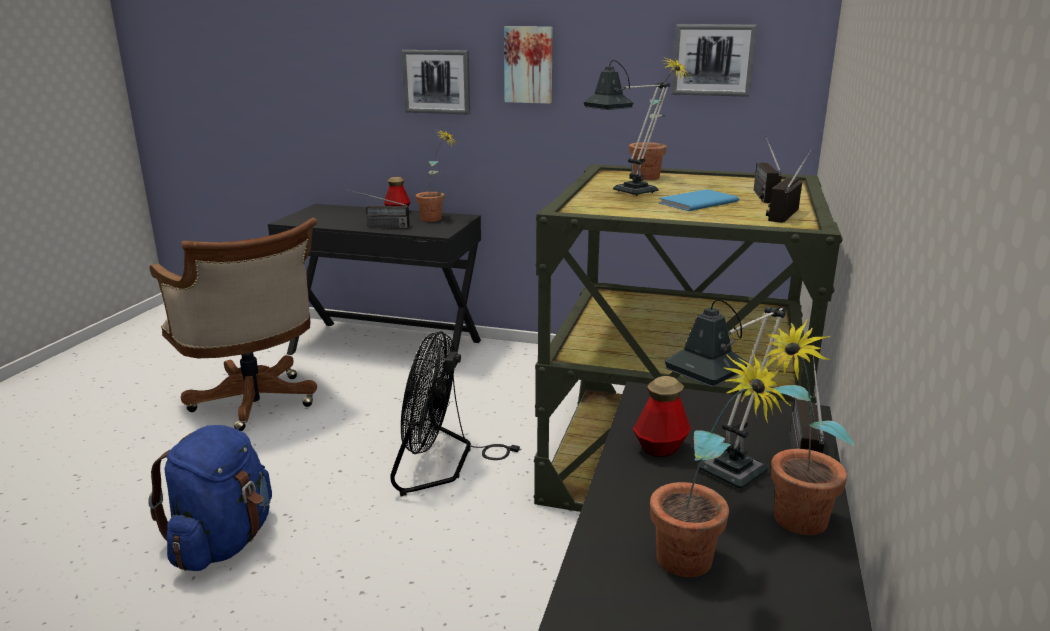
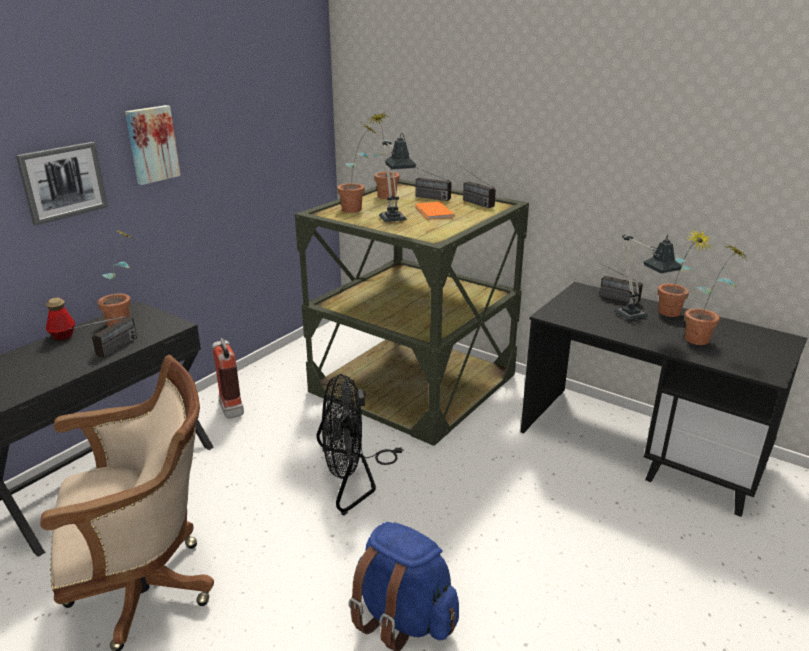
camera: 70 degrees left, 5 degrees up
(446, 459) = (353, 474): black fan -> black fan turned 45 degrees clockwise
(523, 364) = (230, 406): none -> fire extinguisher
(660, 448) = (607, 324): bottle -> none
(695, 202) = (433, 212): blue book -> orange book
(713, 60) = (277, 114): picture -> none
(734, 180) = (384, 195): none -> potted plant

